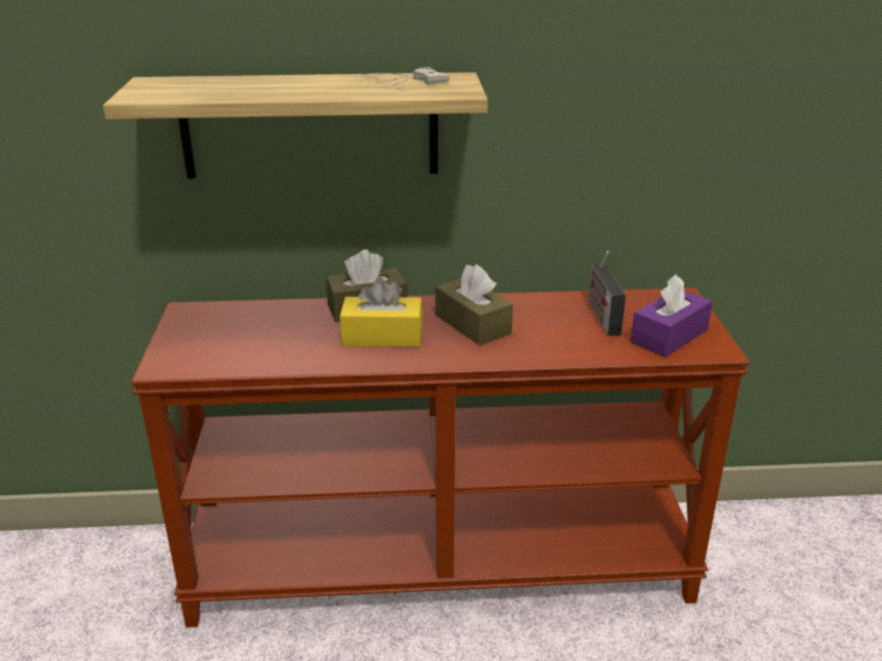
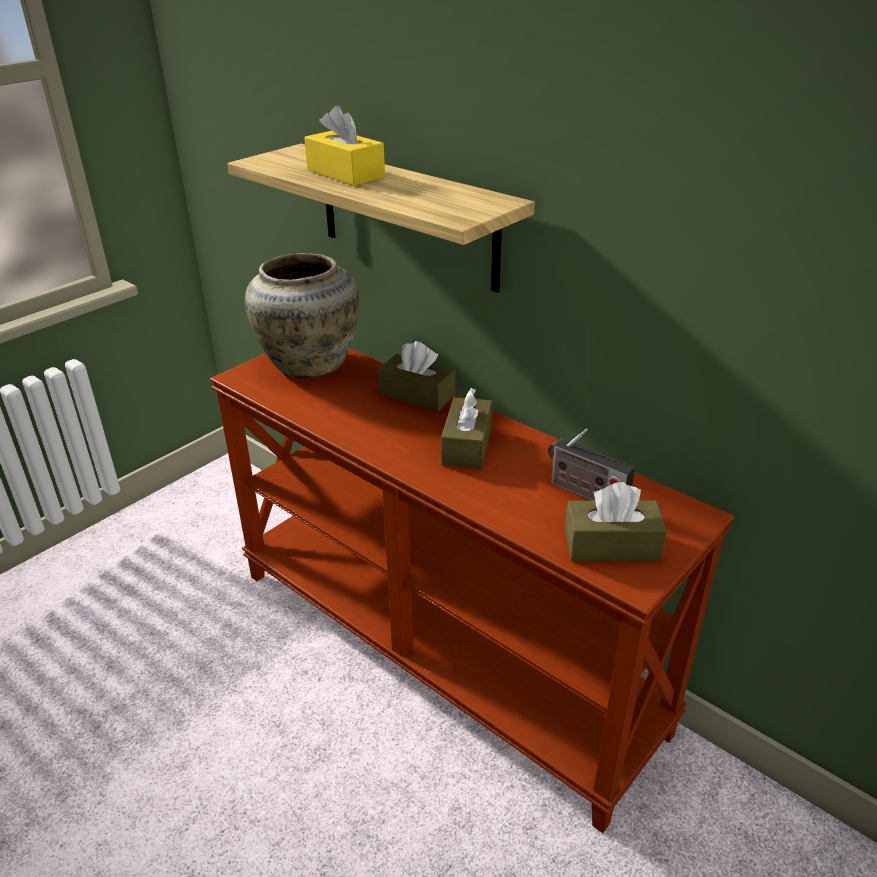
camera: 45 degrees right, 5 degrees up
(220, 326) = (309, 363): none -> beige vase
(382, 336) = (389, 422): yellow tissue box -> yellow tissue box (345, 174)
(402, 82) = (444, 196): white game controller -> none
(601, 316) = (584, 494): radio -> radio turned 90 degrees counterclockwise
(669, 336) = (611, 545): purple tissue box -> brown tissue box

